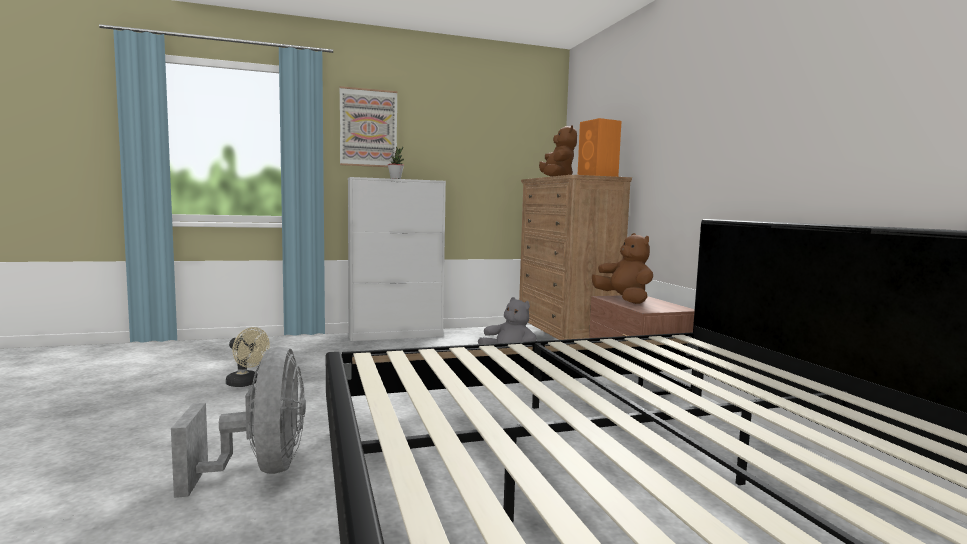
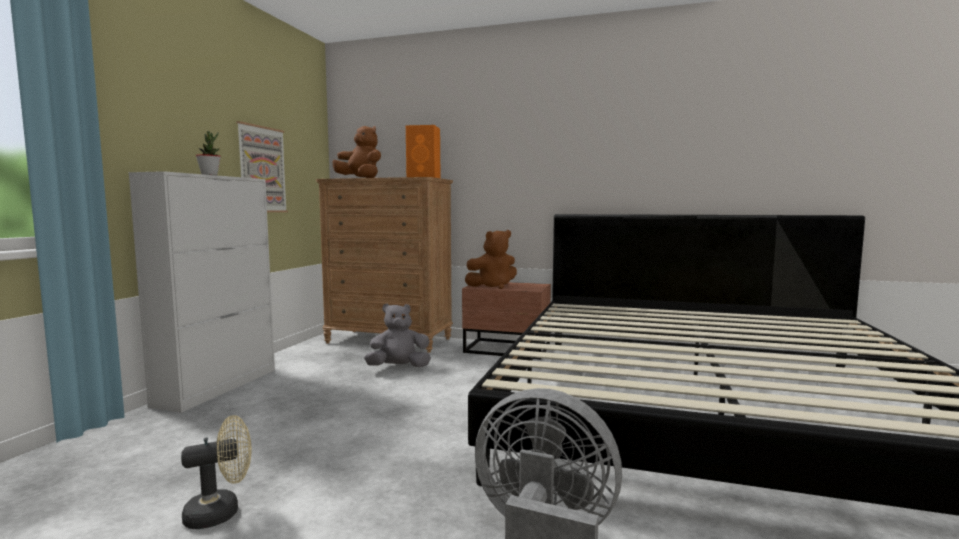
camera: 55 degrees left, 0 degrees up
(368, 128) = (144, 98): picture -> picture (262, 169)
(624, 300) = (493, 286): brown plush toy -> brown plush toy turned 150 degrees clockwise

